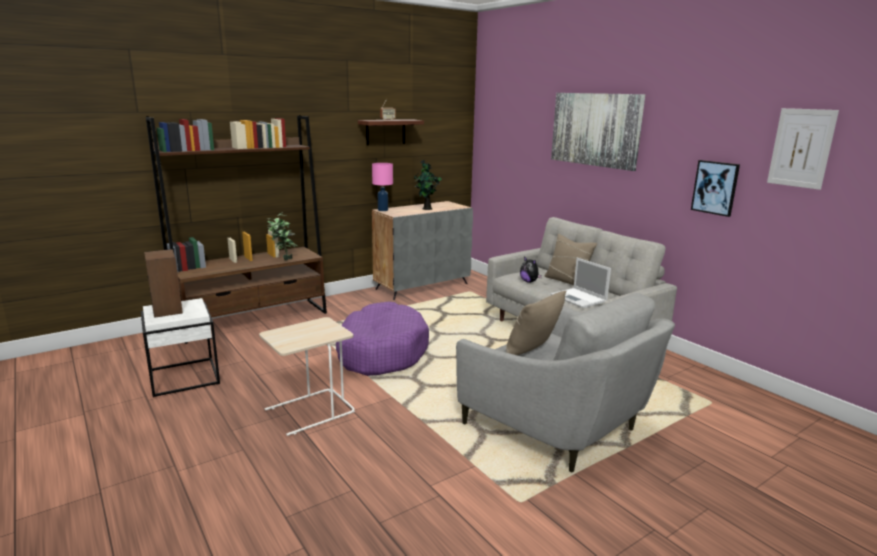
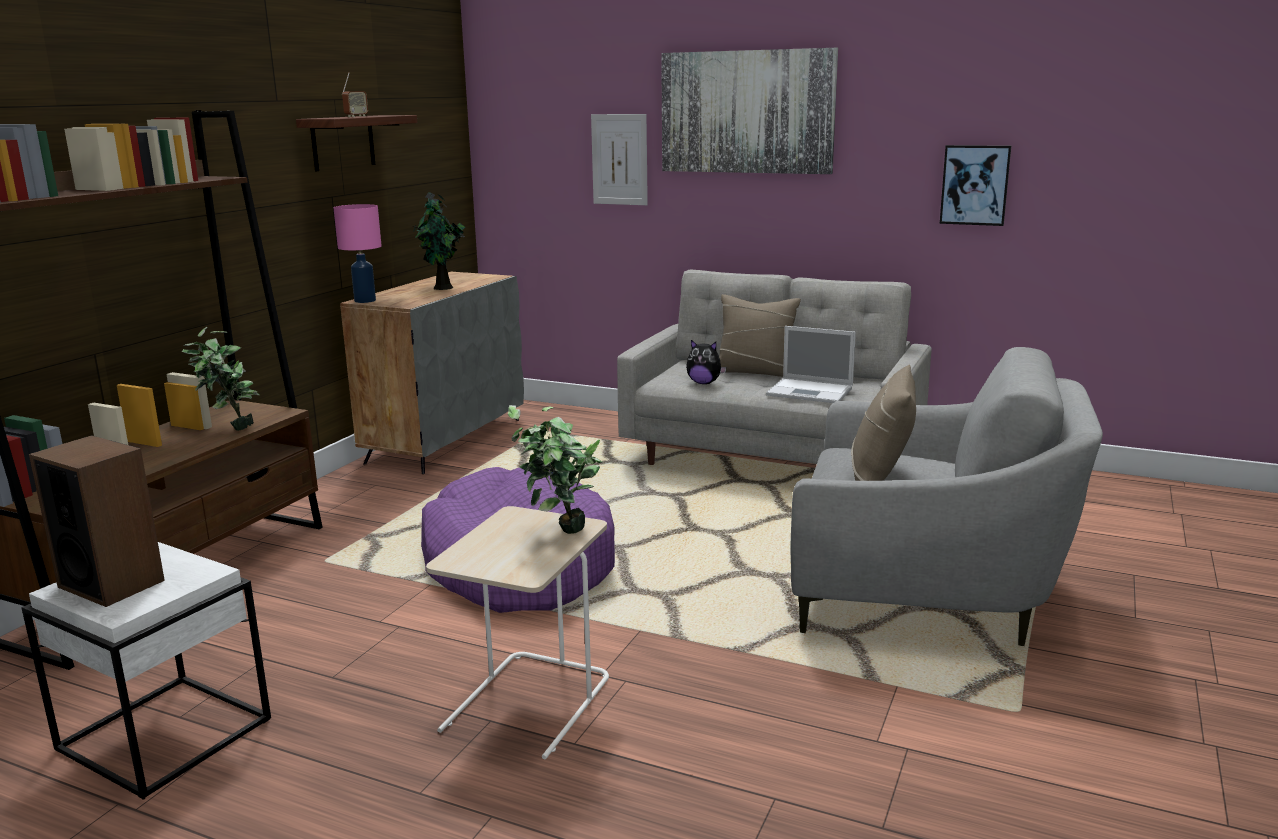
camera: 30 degrees left, 0 degrees up
(325, 334) = (558, 534): none -> potted plant
(801, 148) = (1102, 113): picture -> picture (619, 159)

